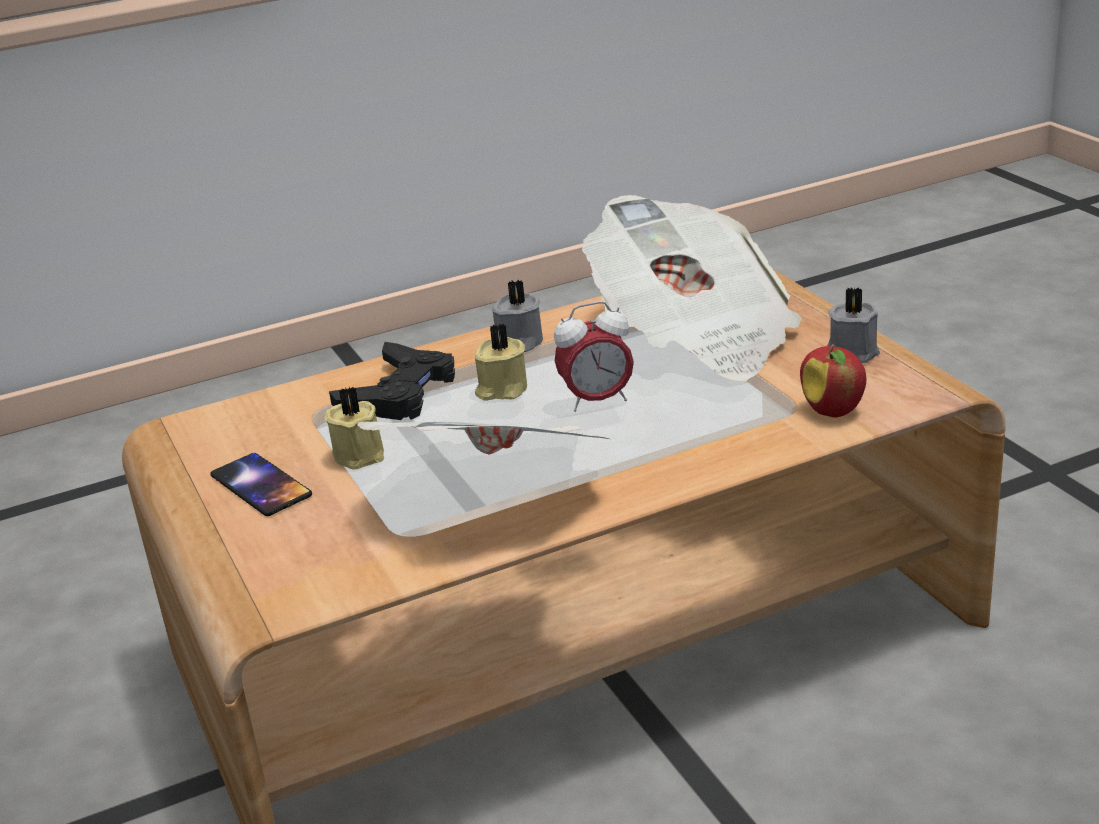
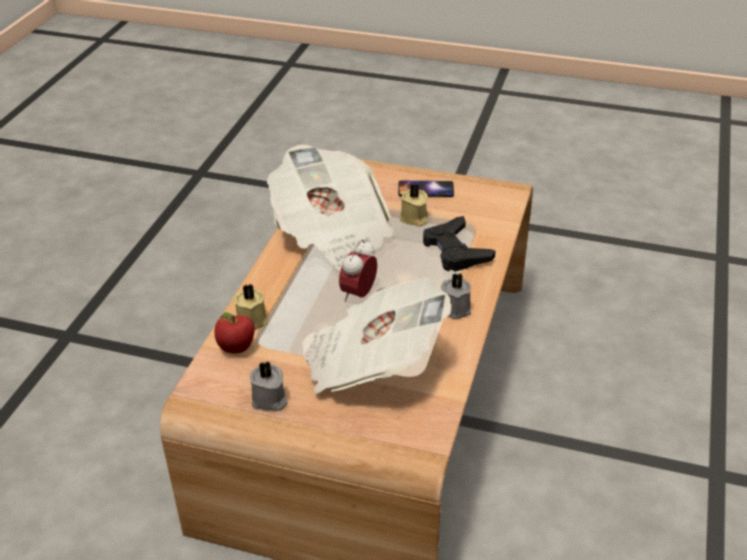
camera: 130 degrees right, 10 degrees up
(501, 389) = (413, 276): beige candle -> beige candle (253, 319)

